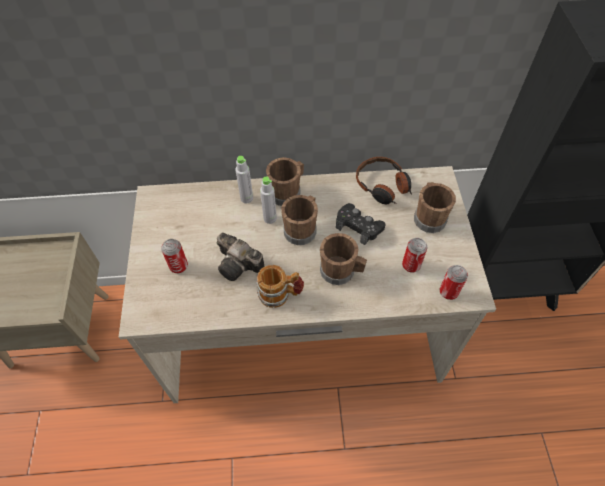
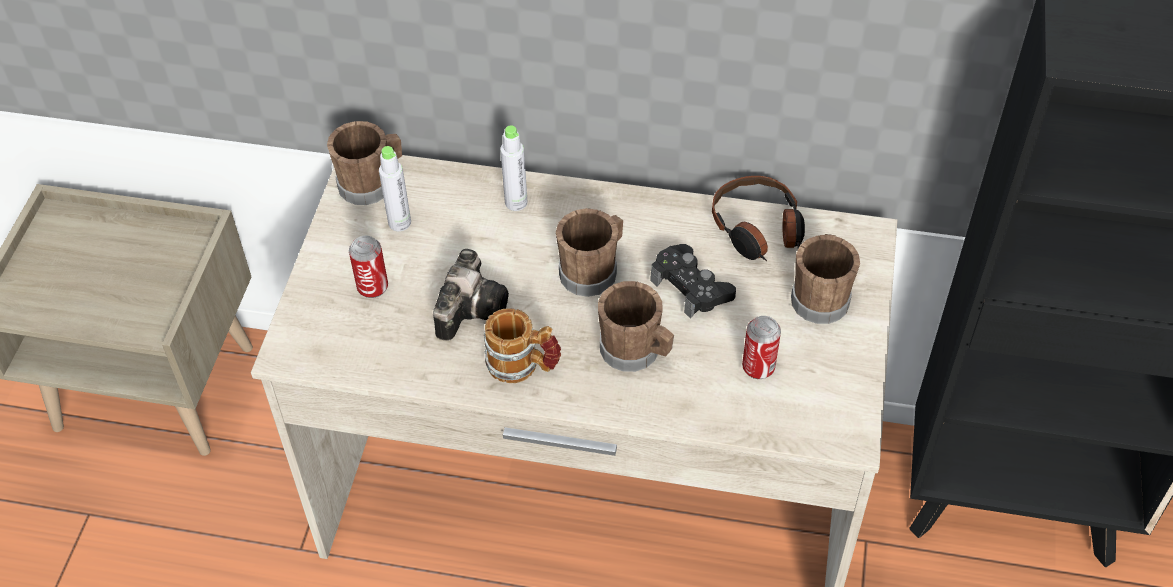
camera: 15 degrees right, 5 degrees down
(240, 265) = (471, 307): camera -> camera turned 120 degrees counterclockwise
(270, 218) = (544, 243): grey bottle -> grey bottle (399, 223)
(287, 192) = (588, 205): brown mug -> brown mug (371, 183)
(448, 292) = (806, 423): can -> none

